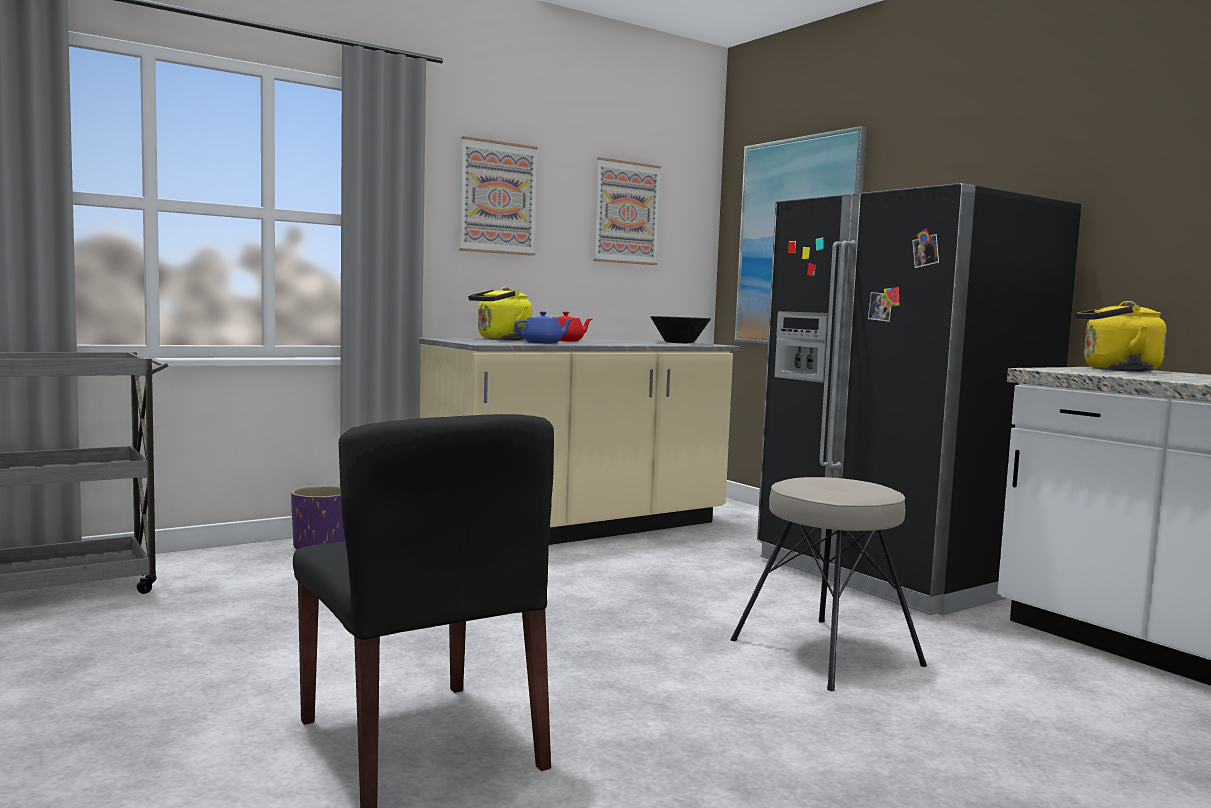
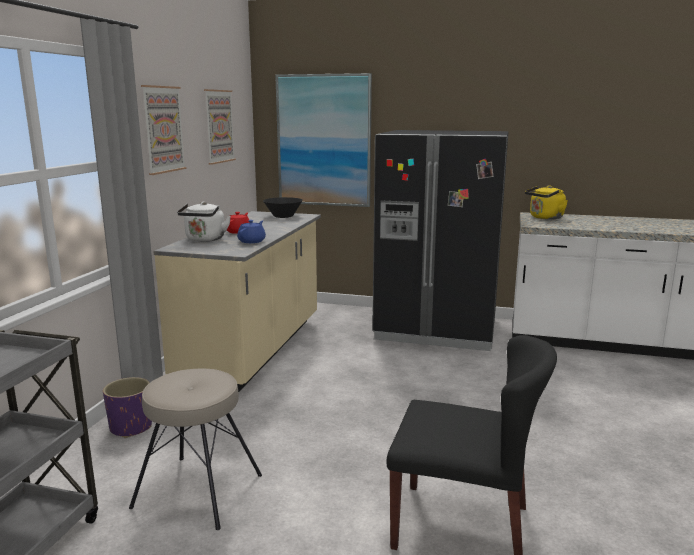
camera: 40 degrees left, 10 degrees up
(501, 339) = (205, 240): yellow kettle -> white kettle
(826, 652) = (492, 388): beige stool -> beige stool (198, 490)

